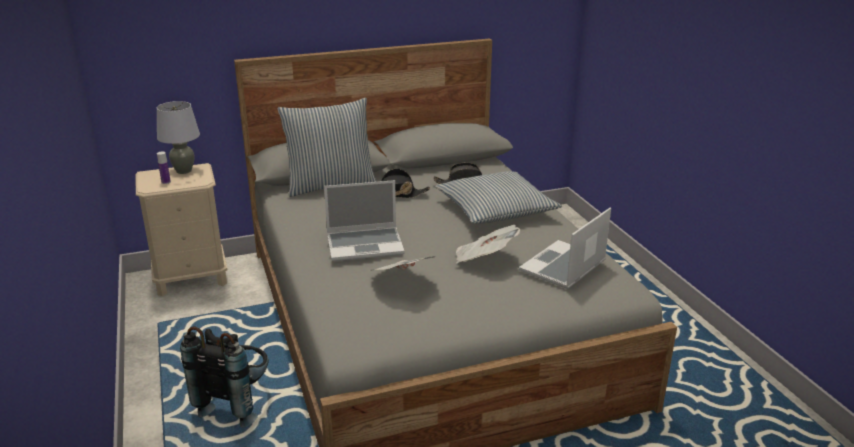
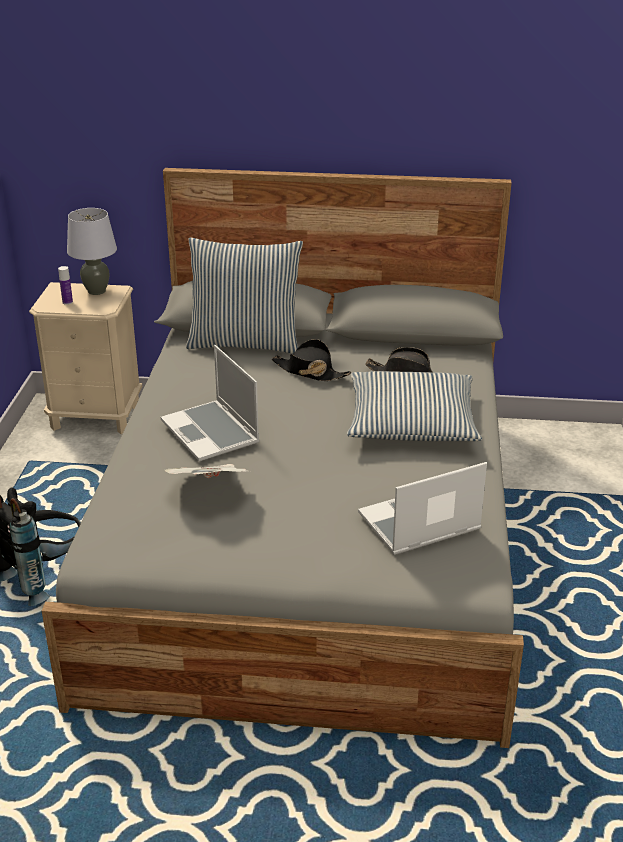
camera: 25 degrees right, 5 degrees up
(366, 245) = (212, 433): laptop -> laptop turned 45 degrees clockwise
(484, 259) = (334, 487): newspaper -> none

